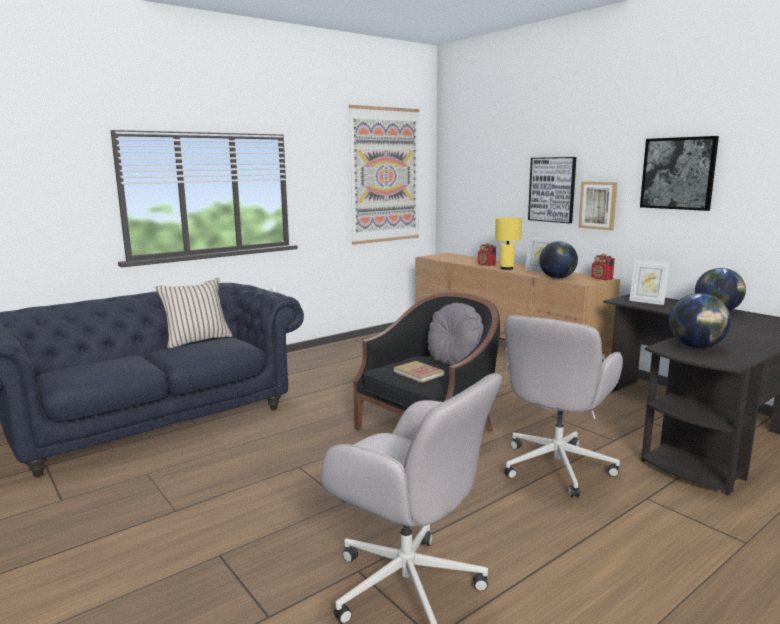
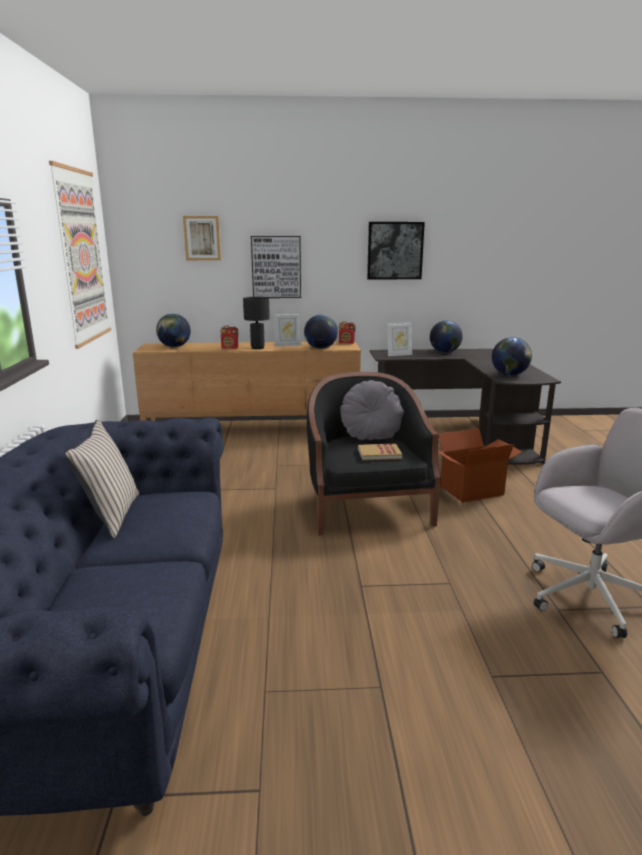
camera: 55 degrees left, 5 degrees up
(454, 258) = (174, 347): none -> globe
(506, 268) = (257, 348): yellow table lamp -> black table lamp
(555, 467) = (471, 490): grey office chair -> cardboard box
(598, 205) = (326, 279): picture -> picture (202, 238)

